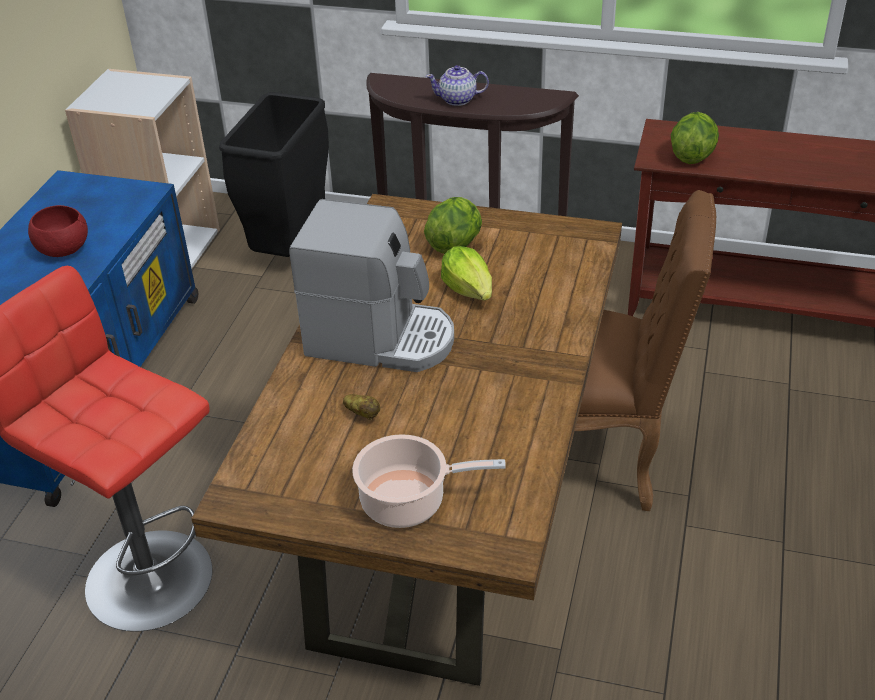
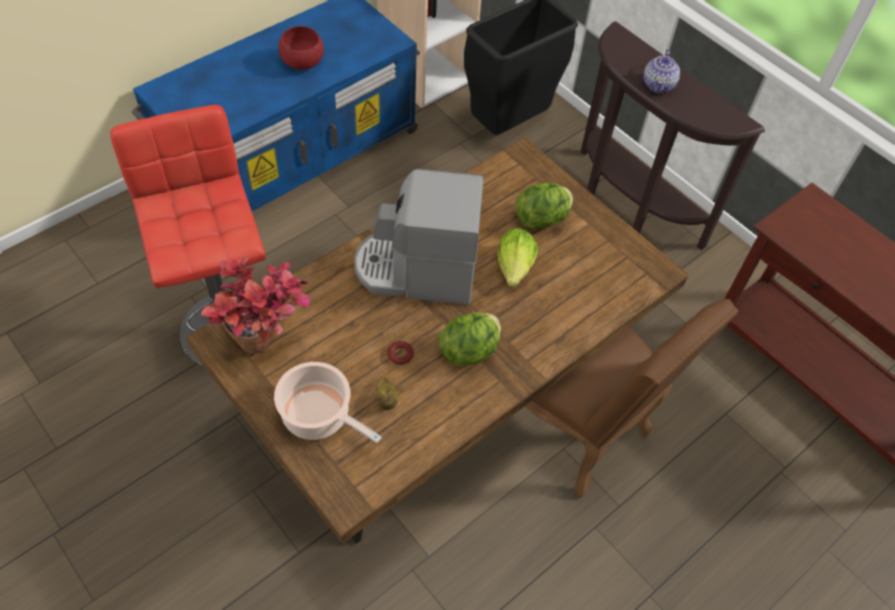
camera: 30 degrees right, 15 degrees up
(291, 475) = (268, 345): none -> potted plant
(363, 414) = (351, 326): potato -> potato (387, 399)
(380, 339) = (417, 271): coffee machine -> coffee machine turned 135 degrees clockwise
(435, 410) = (400, 355): none -> donut
(458, 100) = (659, 84): teapot -> teapot turned 105 degrees counterclockwise
(691, 156) = (813, 242): lettuce -> lettuce (470, 350)

